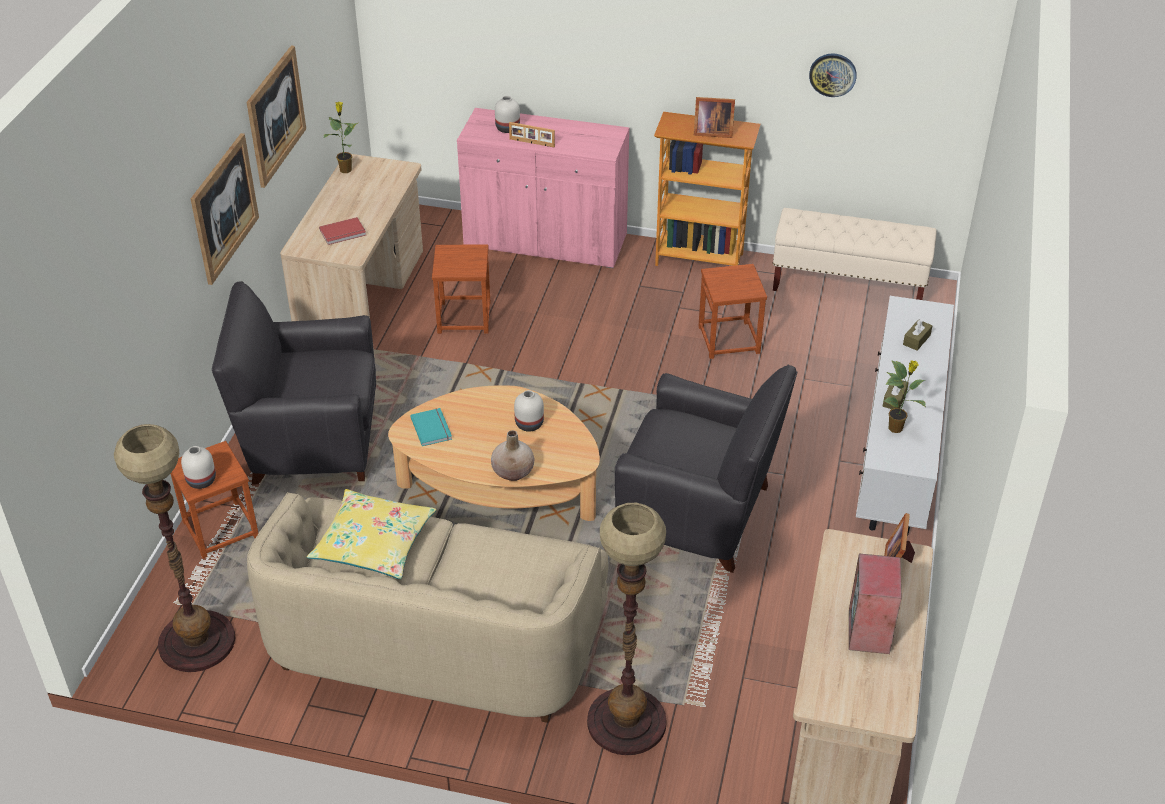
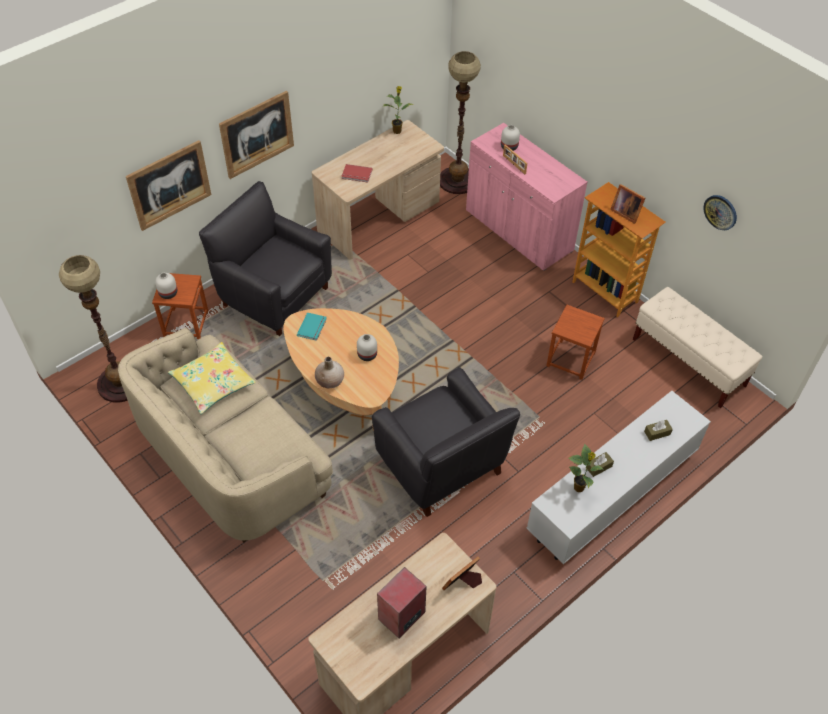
camera: 35 degrees right, 10 degrees up
(276, 116) = (331, 84): picture -> picture (169, 185)
(464, 317) = (425, 259): brown stool -> none
(626, 722) = (283, 570): floor lamp -> floor lamp (457, 181)

